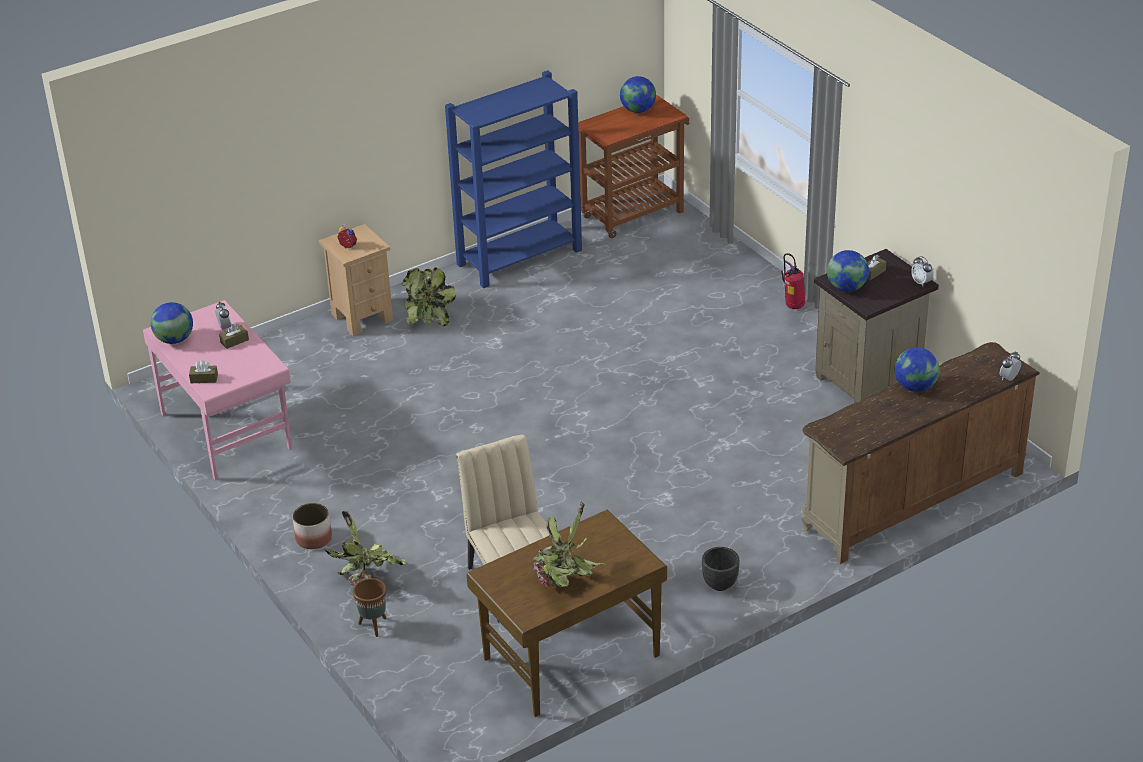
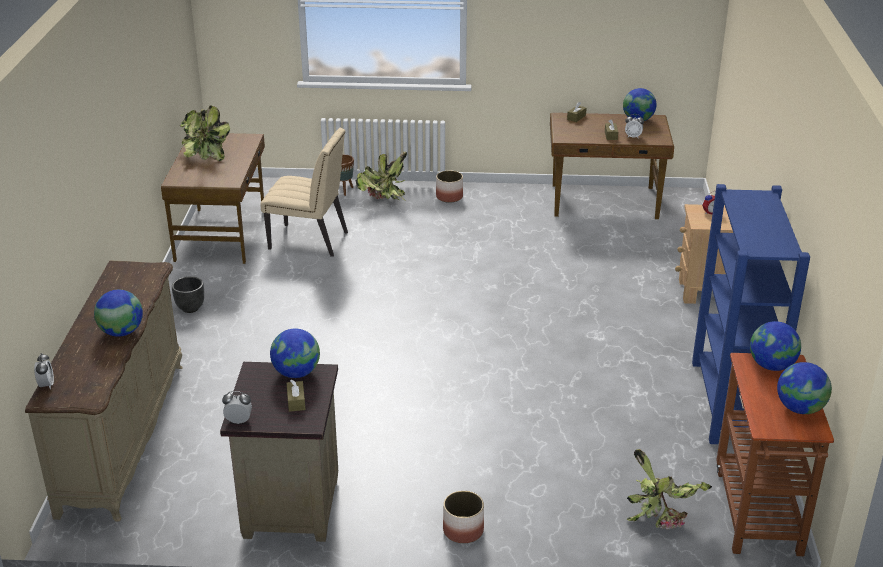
camera: 125 degrees right, 5 degrees down
(226, 430) = (605, 202): pink desk -> brown desk
(427, 315) = (674, 320): potted plant -> potted plant (662, 517)
(602, 129) = (771, 366): none -> globe
(793, 306) = (463, 530): fire extinguisher -> planter

